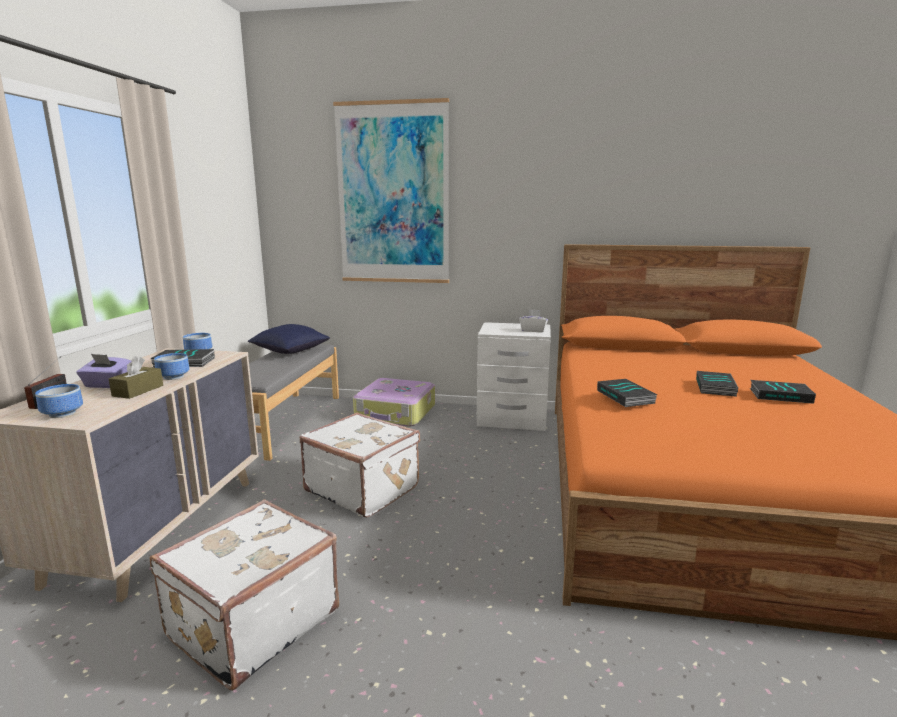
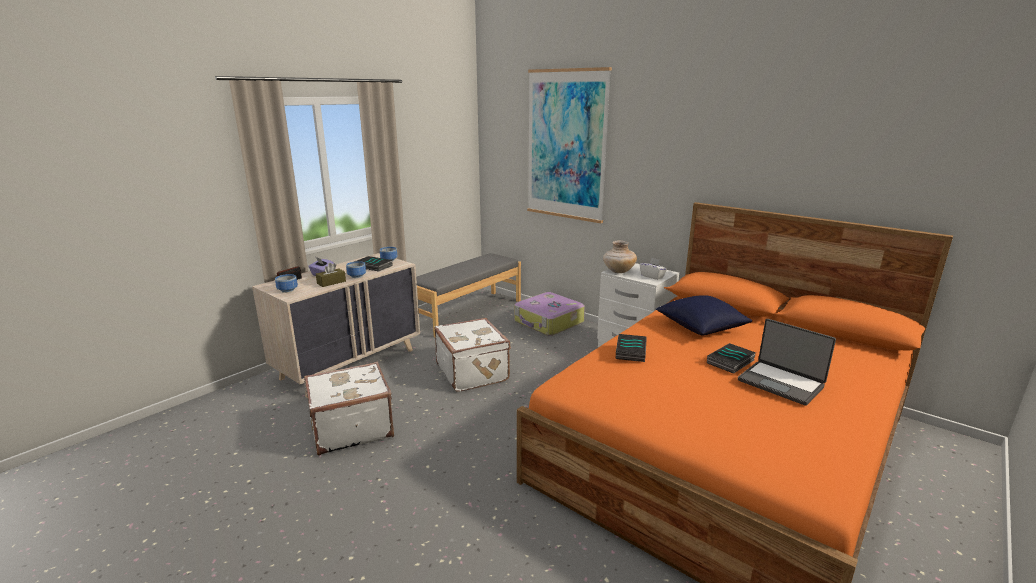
camera: 30 degrees right, 5 degrees up
(290, 351) = (482, 261): blue pillow -> blue pillow (700, 328)
(494, 331) = (618, 271): none -> beige vase
(781, 395) = (781, 383): book -> laptop

